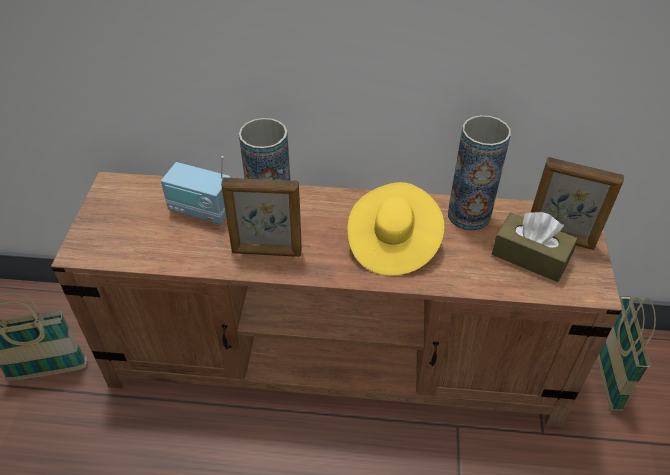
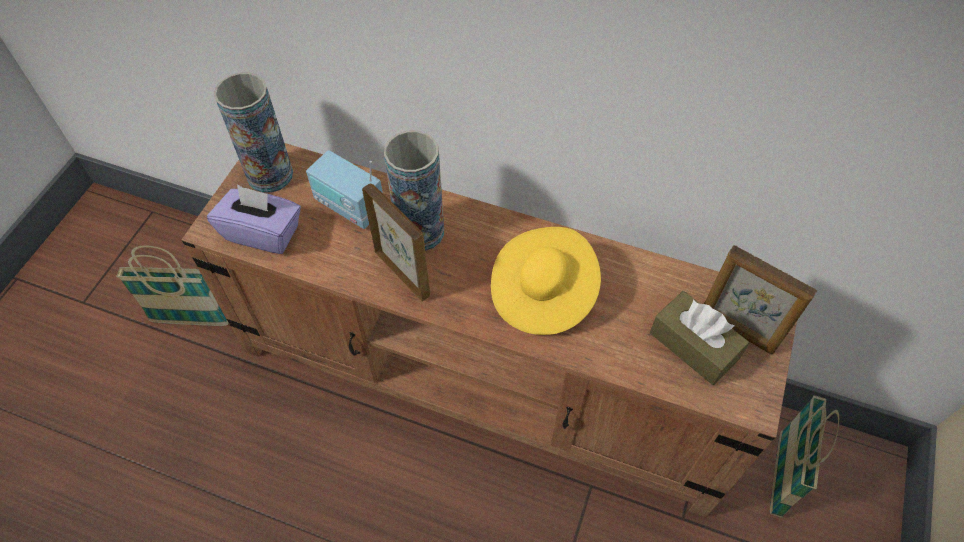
camera: 15 degrees right, 10 degrees up
(128, 245) = (263, 233): none -> purple tissue box
(267, 252) = (403, 273): picture frame -> picture frame turned 150 degrees counterclockwise
(469, 215) = (641, 276): vase -> vase (270, 175)

